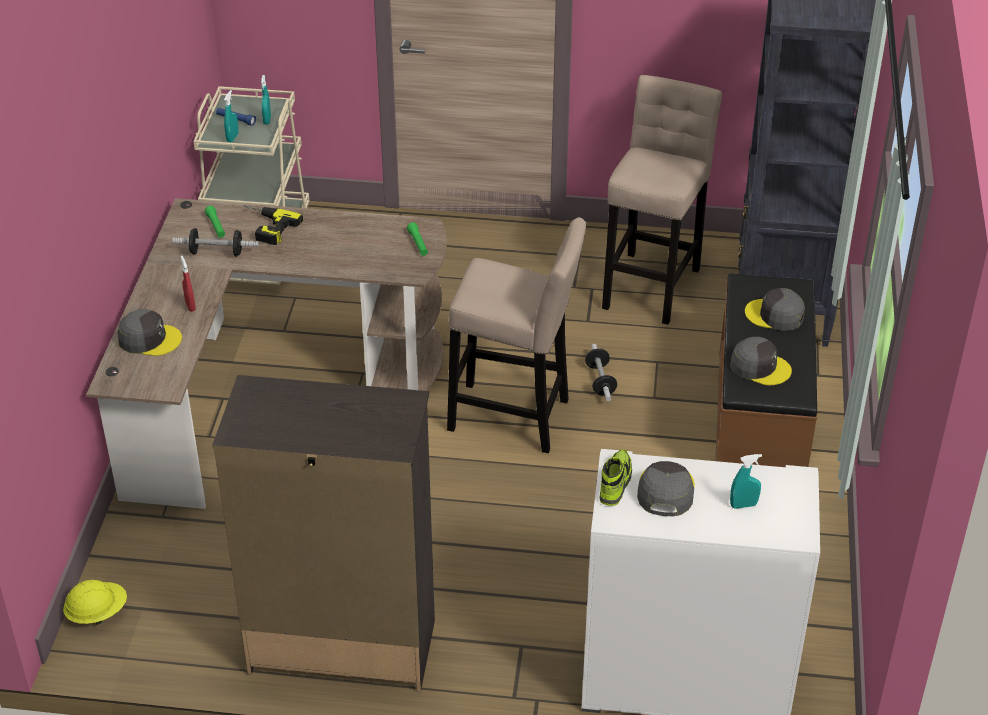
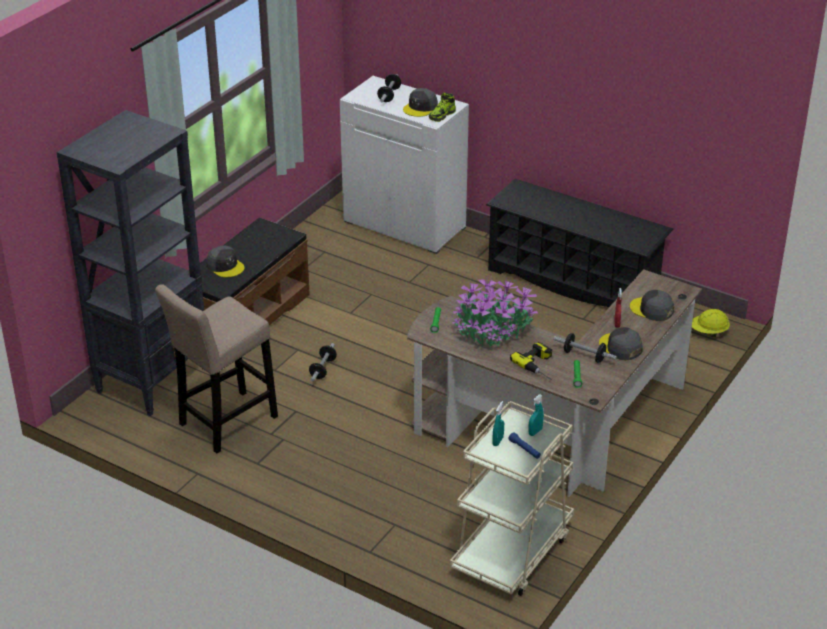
camera: 155 degrees left, 5 degrees down
(341, 645) = (573, 282): black dresser -> black shoe rack
(342, 252) = (493, 331): none -> potted plant
(515, 418) = (397, 363): beige stool -> none
(743, 505) = (389, 95): turquoise spray bottle -> dumbbell
(760, 367) = (266, 243): grey cap -> grey cap (620, 347)

